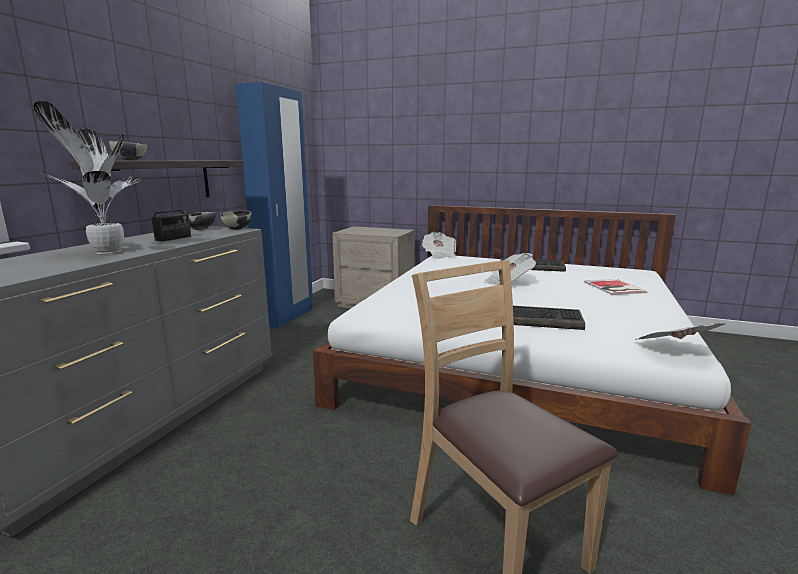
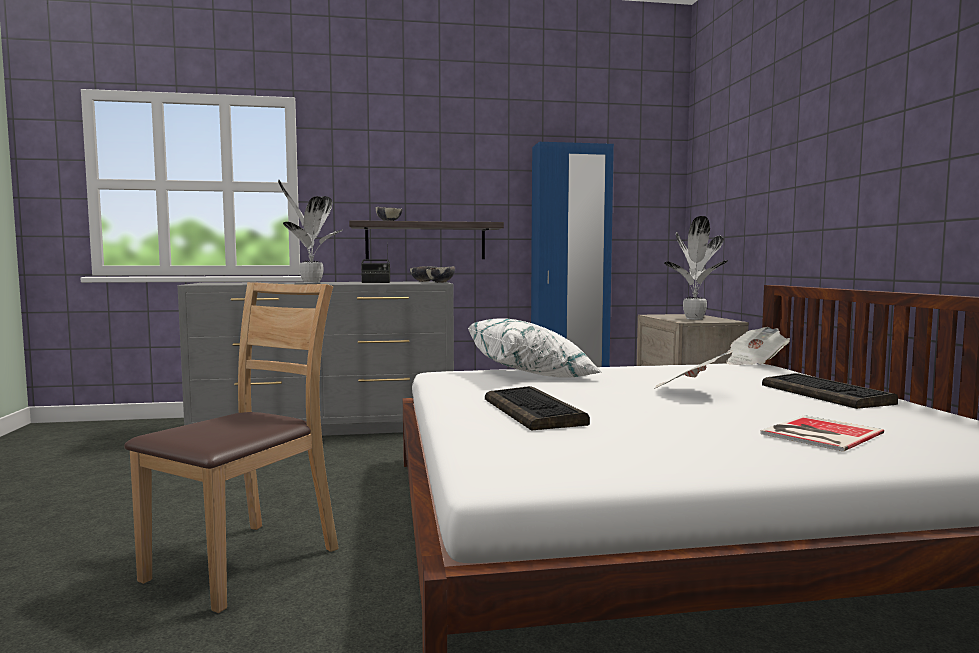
camera: 60 degrees right, 10 degrees down
(383, 231) = (694, 319): none -> potted plant
(409, 296) = (532, 374): none -> white pillow
(674, 350) = (514, 468): newspaper -> none

